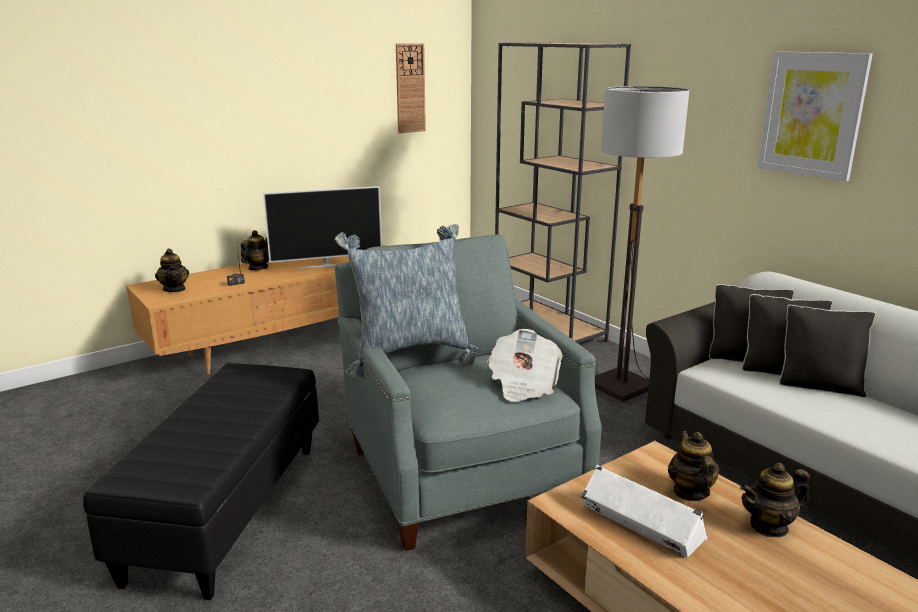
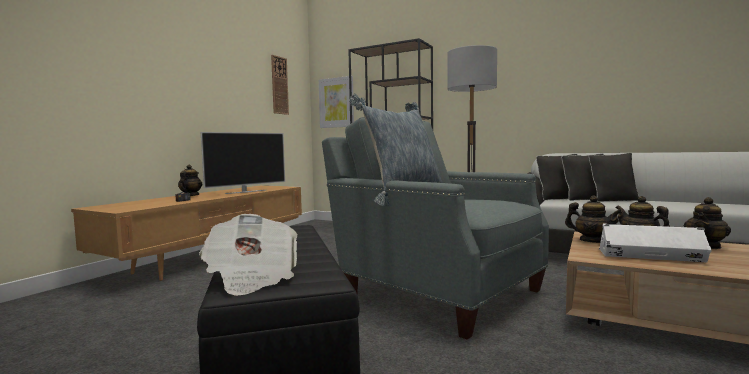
camera: 25 degrees left, 15 degrees down
(174, 289) = (127, 206): teapot -> teapot (592, 241)
(523, 384) = (497, 200): newspaper -> newspaper (251, 277)
(812, 114) = (556, 64): picture -> picture (336, 102)

